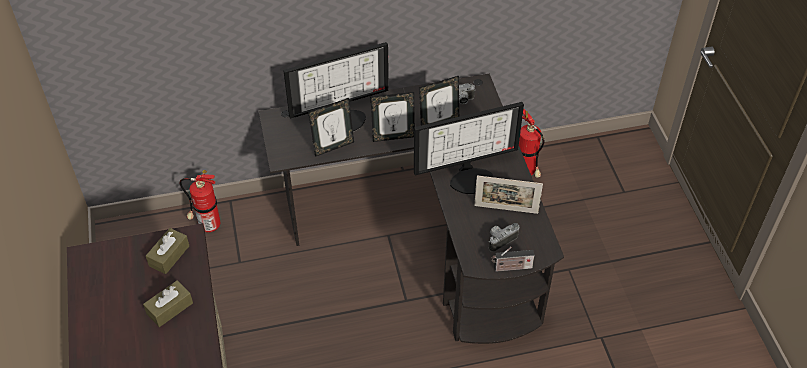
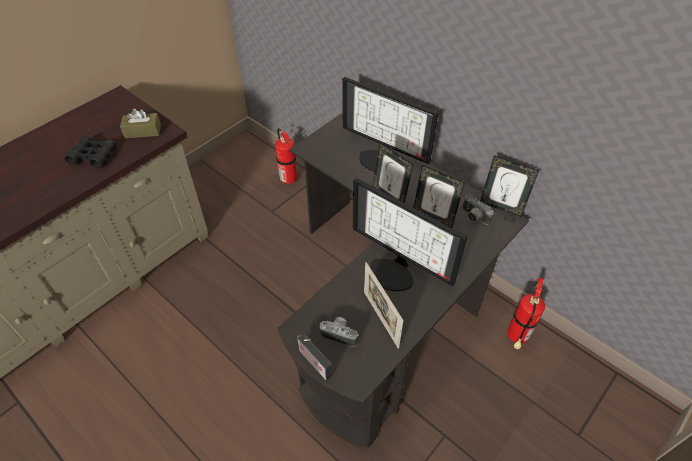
camera: 55 degrees right, 0 degrees up
(170, 308) = (93, 156): brown tissue box -> black binoculars
(333, 147) = (344, 168): picture frame -> picture frame (501, 207)

